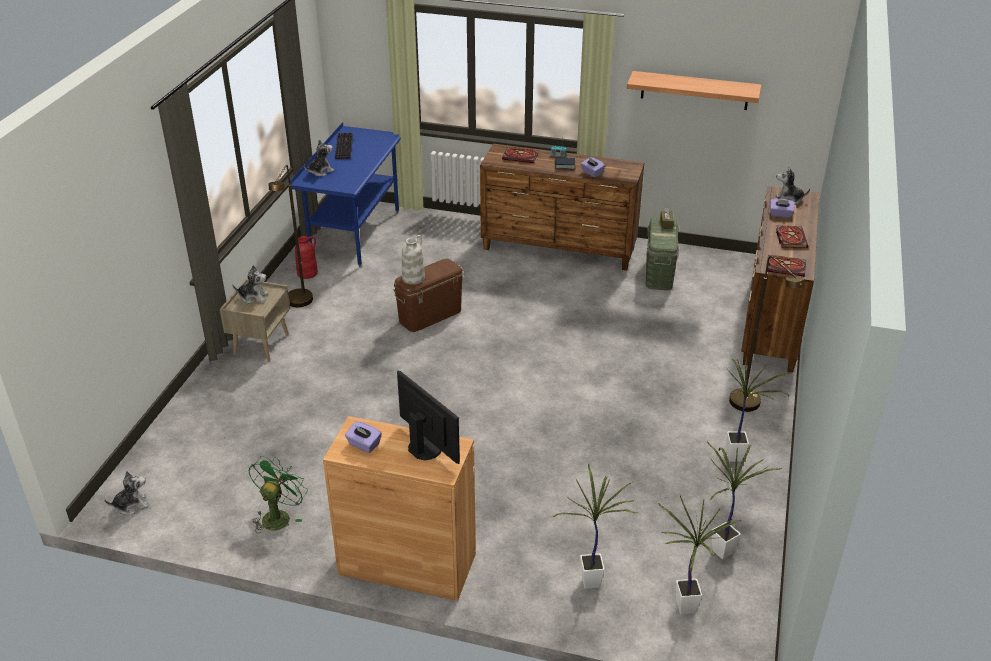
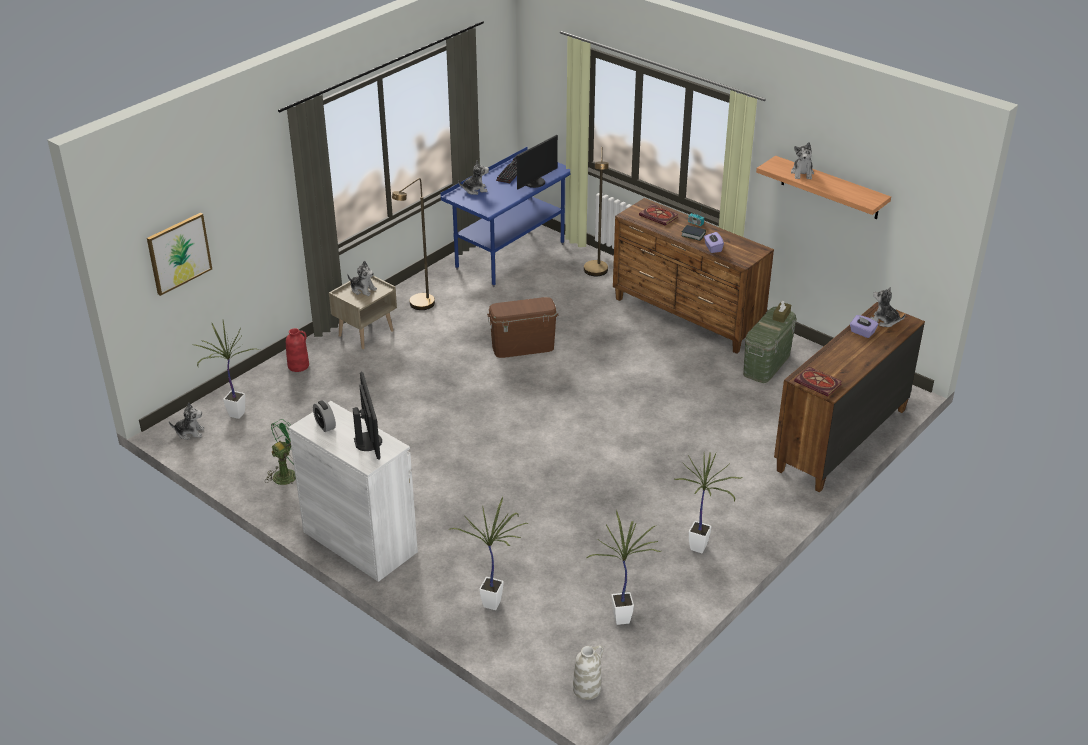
camera: 25 degrees right, 0 degrees up
(77, 298) = (179, 253): none -> picture
(307, 273) = (445, 281): red vase -> red vase (299, 365)
(363, 445) = (325, 425): purple tissue box -> alarm clock
(375, 153) = (535, 182): none -> monitor
(407, 564) = (360, 542): brown cabinet -> white cabinet
(413, 278) = (506, 307): white vase -> white vase (587, 688)
(670, 80) = (802, 173): none -> plush toy
(684, 611) = (550, 652): potted plant -> potted plant (234, 416)
(750, 406) = (751, 510): brown floor lamp -> brown floor lamp (596, 273)
(790, 238) = (850, 357): book -> none

